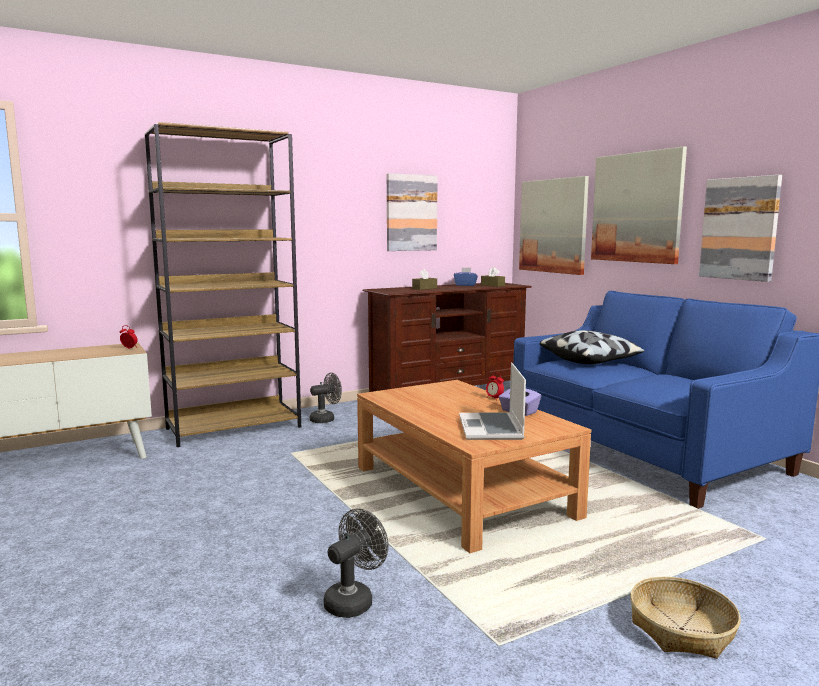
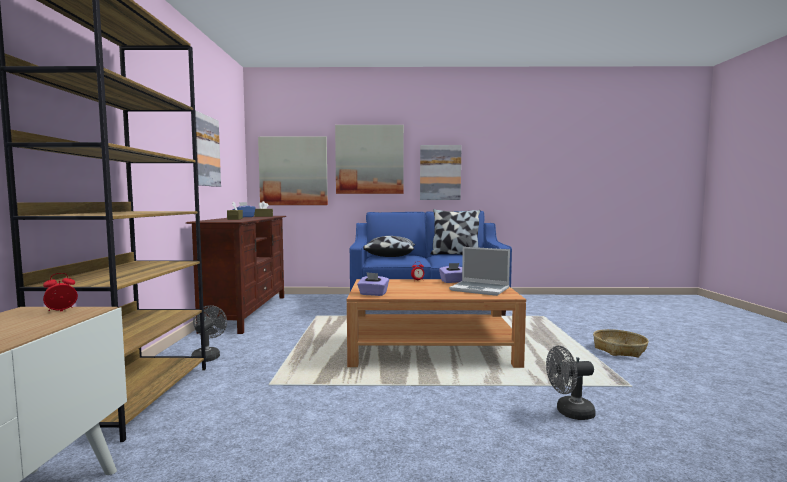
camera: 60 degrees left, 5 degrees down
(354, 600) = (569, 412): grey fan -> grey fan turned 75 degrees counterclockwise
(390, 396) = (373, 294): none -> purple tissue box
(691, 380) = (455, 254): none -> pillow

